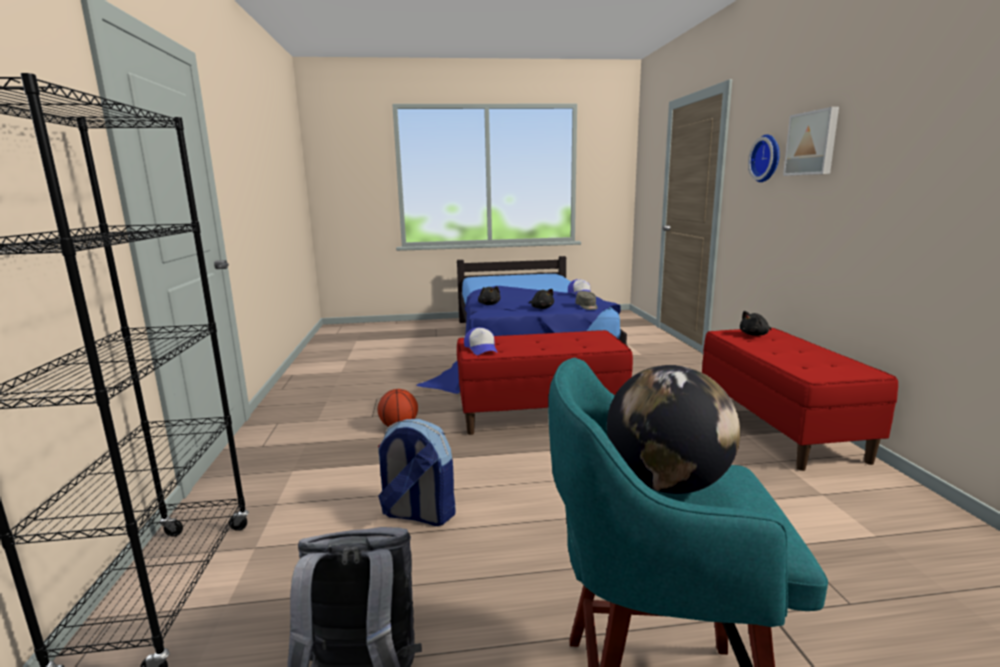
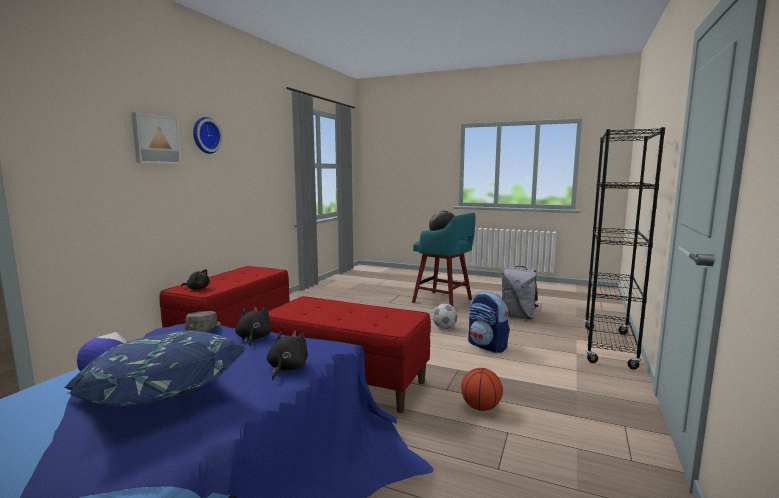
camera: 150 degrees left, 5 degrees down
(481, 349) = (401, 318): cap -> none
(522, 294) = (156, 397): none -> blue pillow
(522, 542) = (444, 328): none -> football
(767, 158) = (100, 144): wall clock -> wall clock (205, 135)

